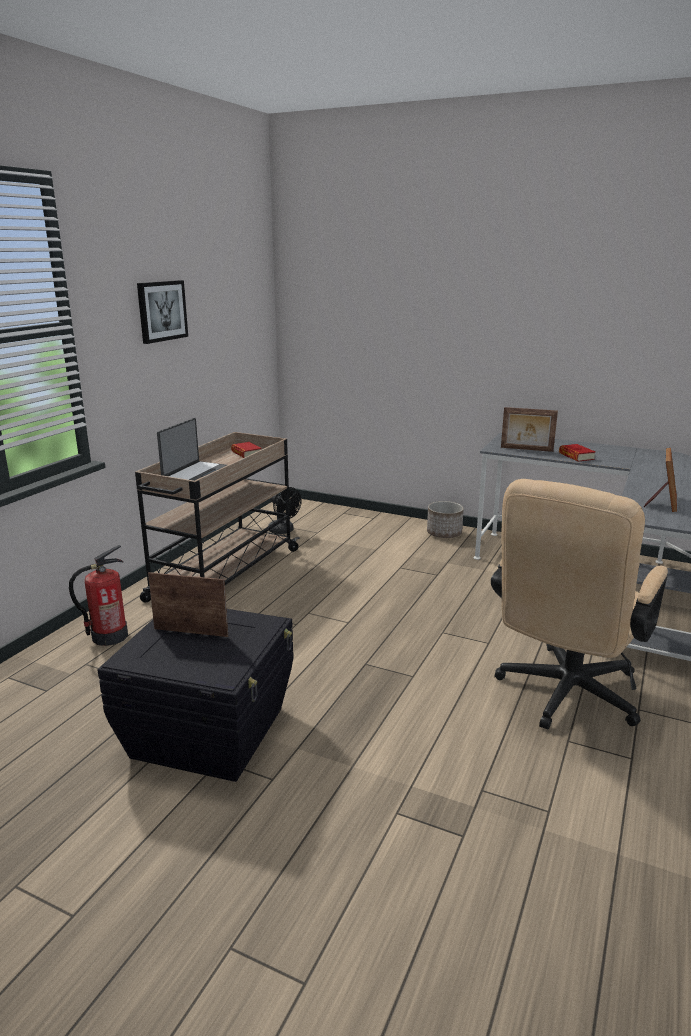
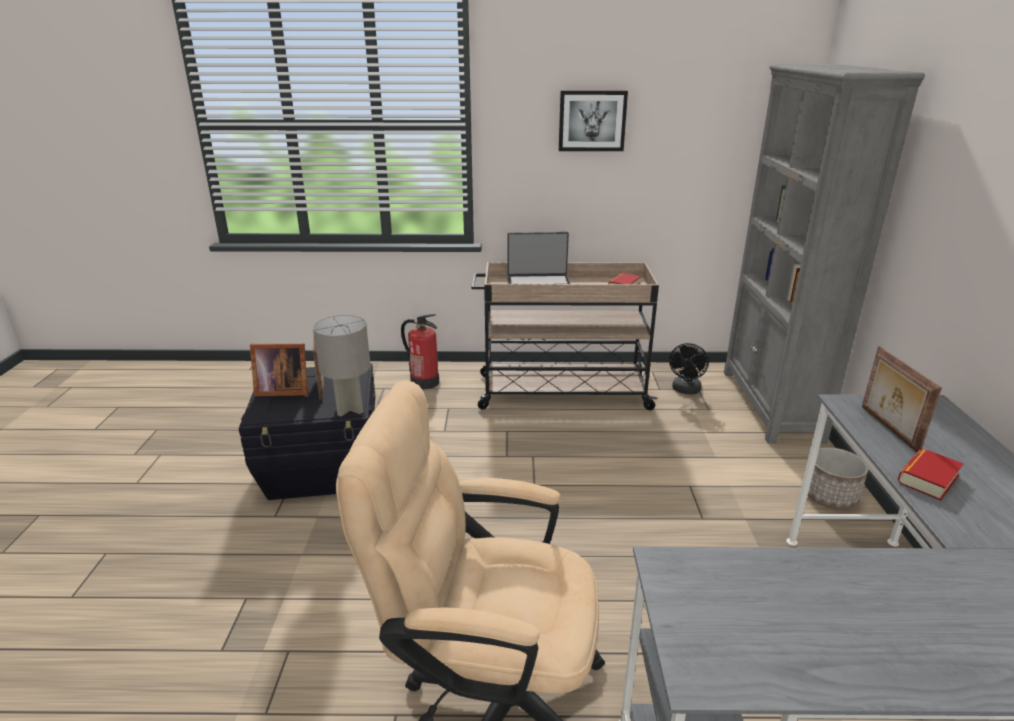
camera: 65 degrees right, 5 degrees up
(266, 623) = (349, 408): none -> grey table lamp
(335, 514) = (771, 405): none -> grey bookcase
(662, 503) = (777, 599): picture frame -> picture frame (282, 390)

